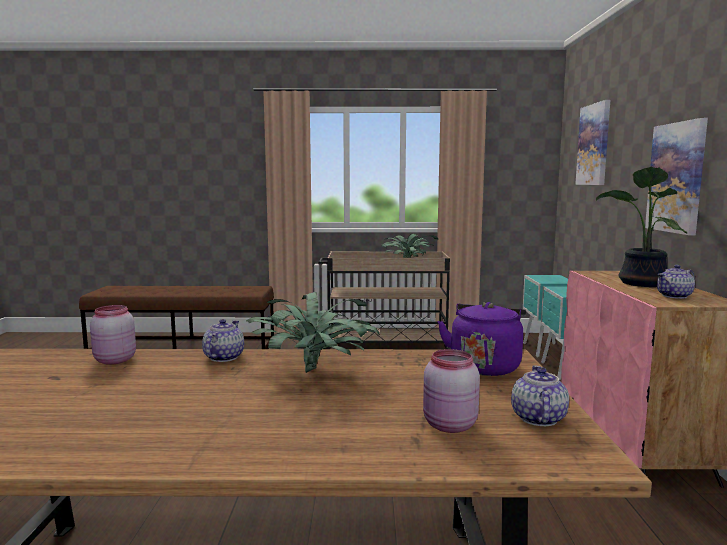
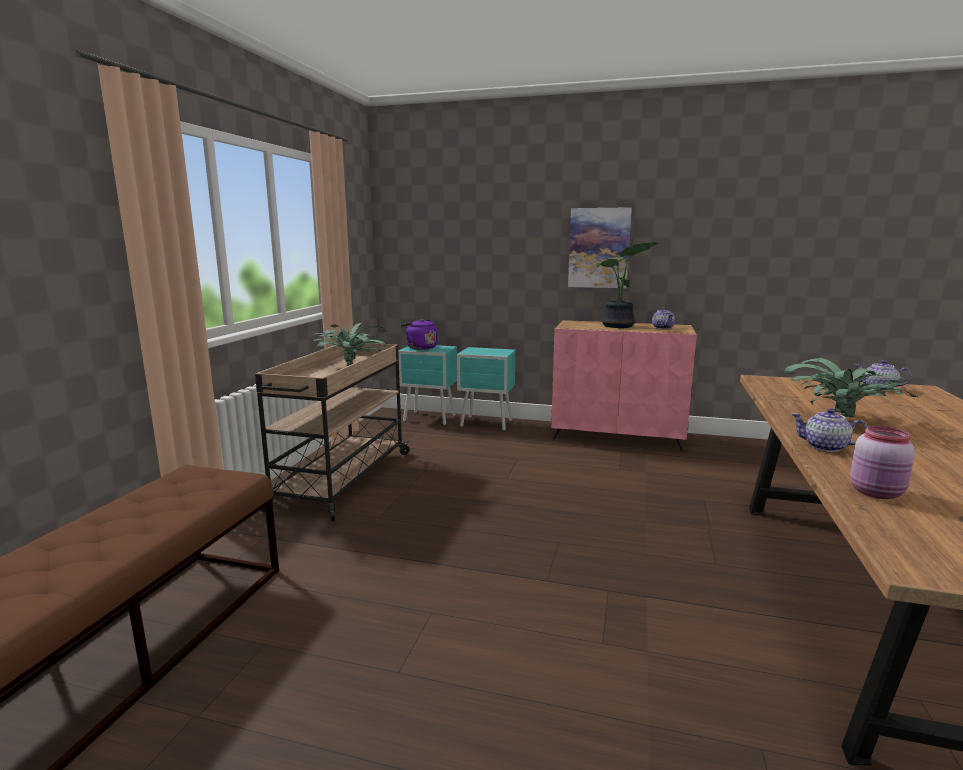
camera: 75 degrees left, 5 degrees up
(448, 425) = (911, 402): pink jar -> none
(485, 366) = (789, 385): purple kettle -> purple kettle (419, 348)
(594, 145) = (457, 215): picture -> none

